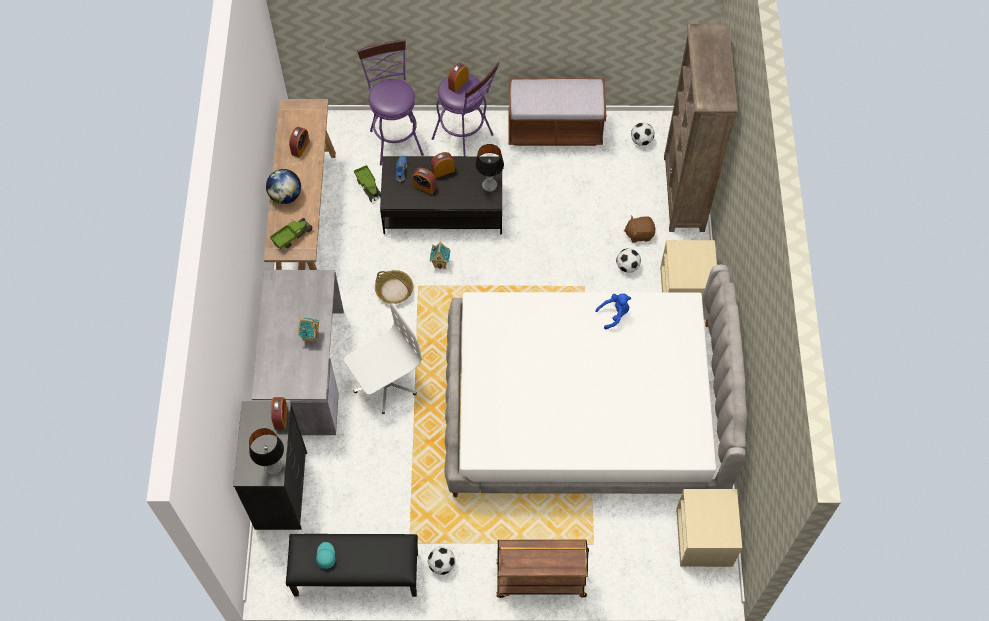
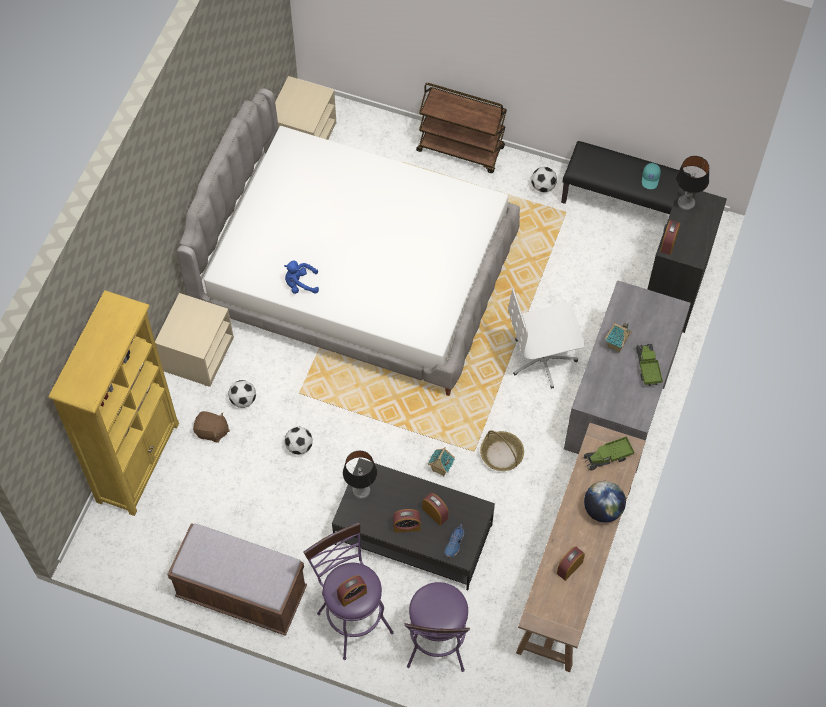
camera: 160 degrees left, 0 degrees up
(369, 187) = (489, 592): toy truck -> toy truck (647, 368)
(641, 140) = (149, 544): football -> football (299, 446)
(683, 194) = (138, 461): brown bookcase -> yellow bookcase

